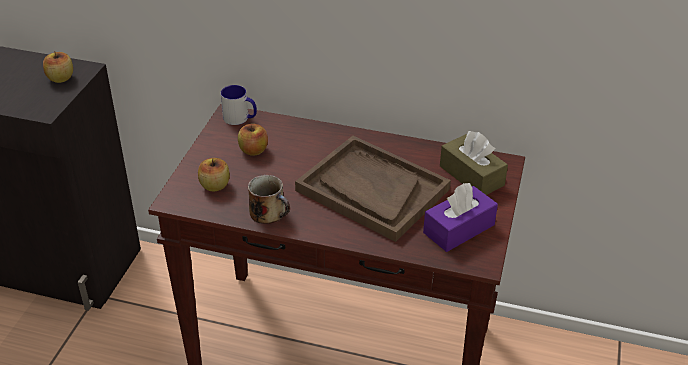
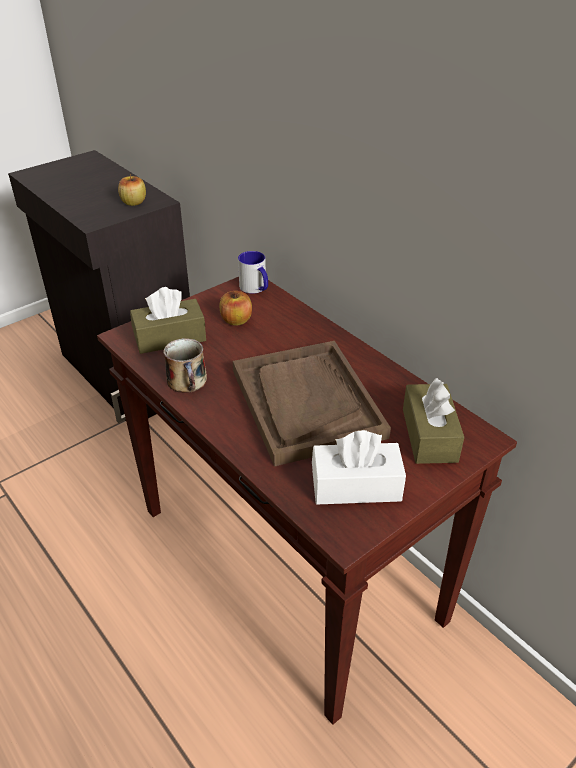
camera: 35 degrees right, 0 degrees up
(214, 186) = (170, 337): apple -> brown tissue box
(459, 229) = (356, 486): purple tissue box -> white tissue box

